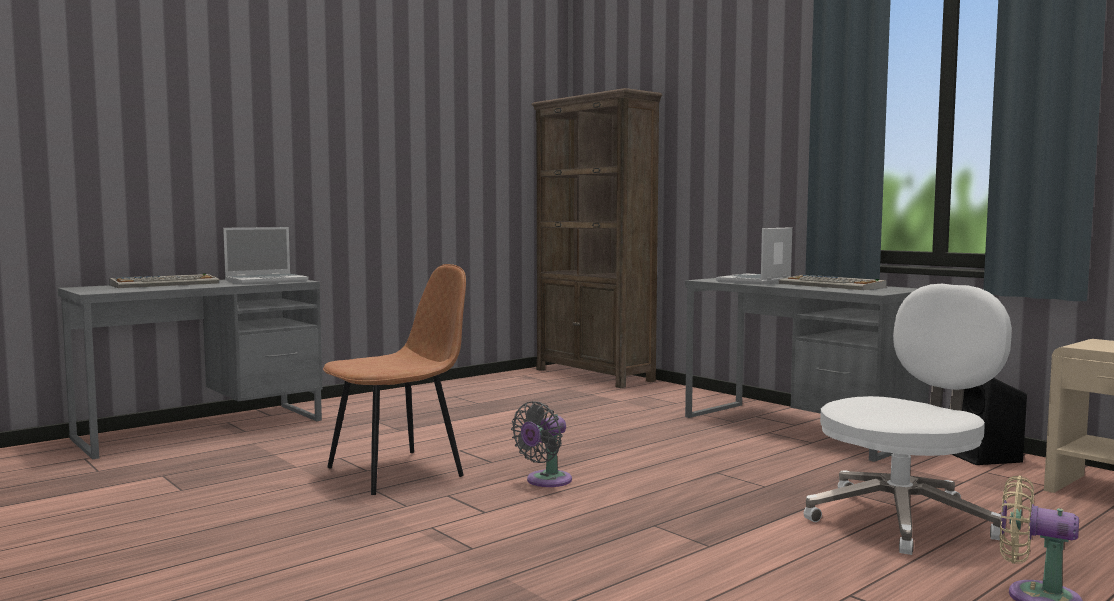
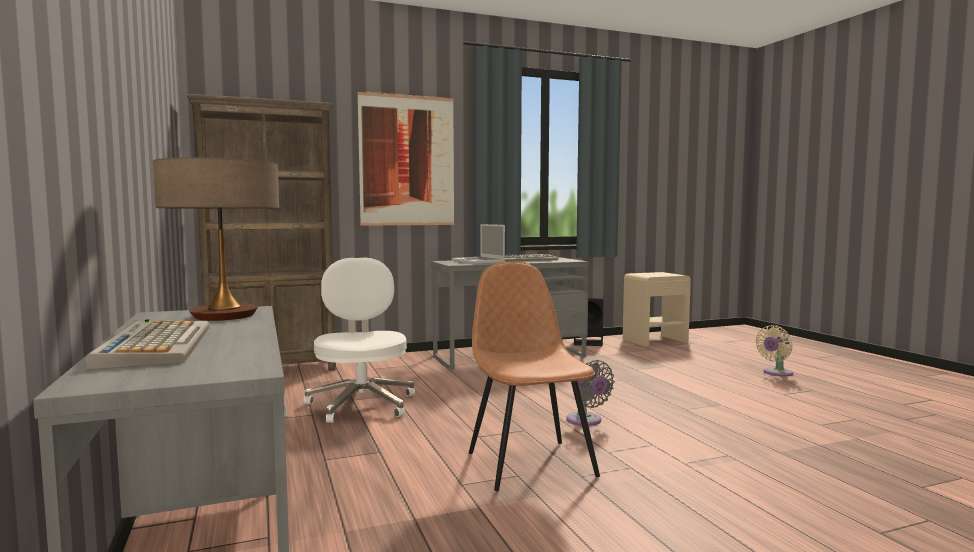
camera: 70 degrees left, 0 degrees up
(267, 281) = (224, 316): laptop -> table lamp
(743, 141) = (407, 160): none -> picture
(903, 519) = (681, 369): white office chair -> white office chair (361, 403)

